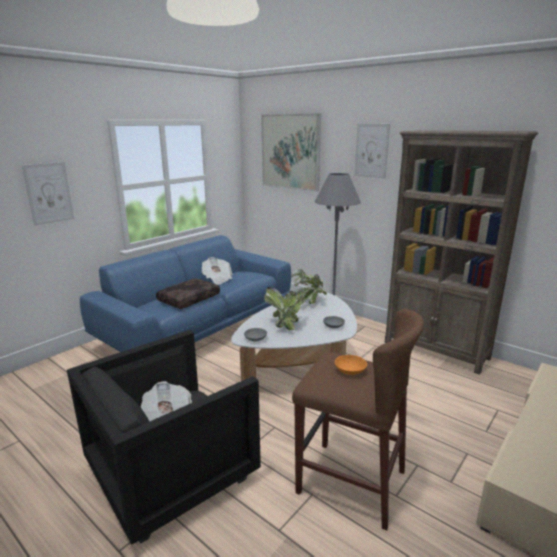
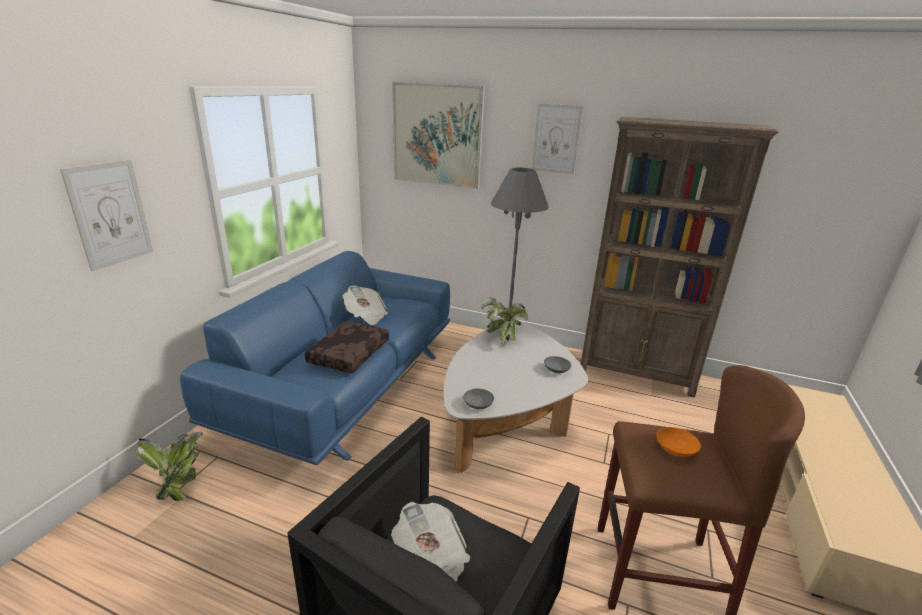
camera: 20 degrees left, 5 degrees up
(286, 323) = (499, 374): potted plant -> potted plant (180, 482)

